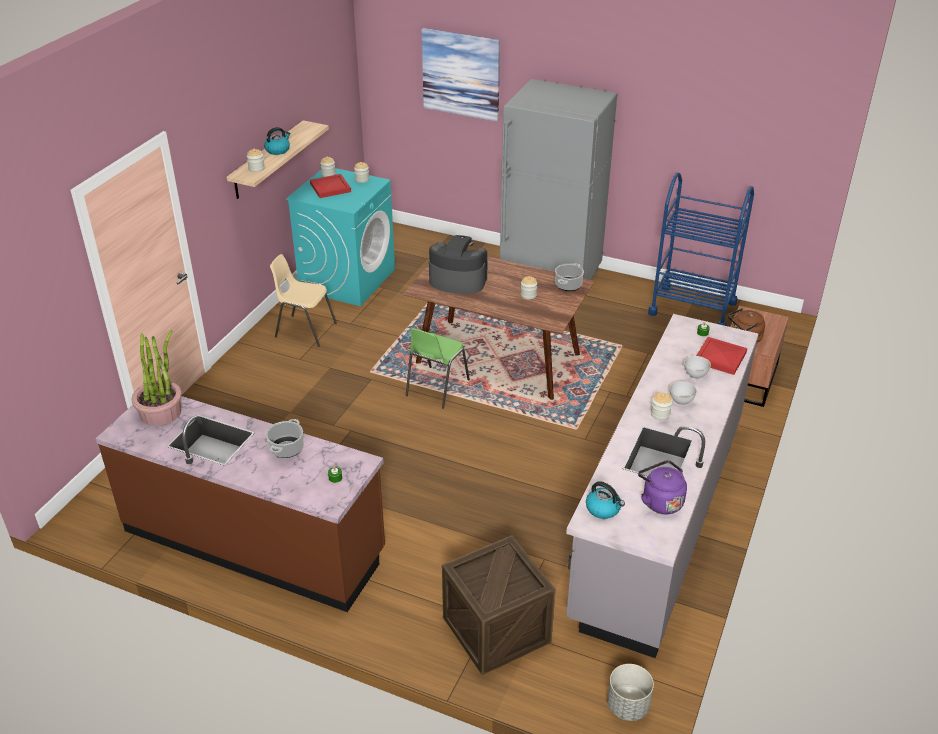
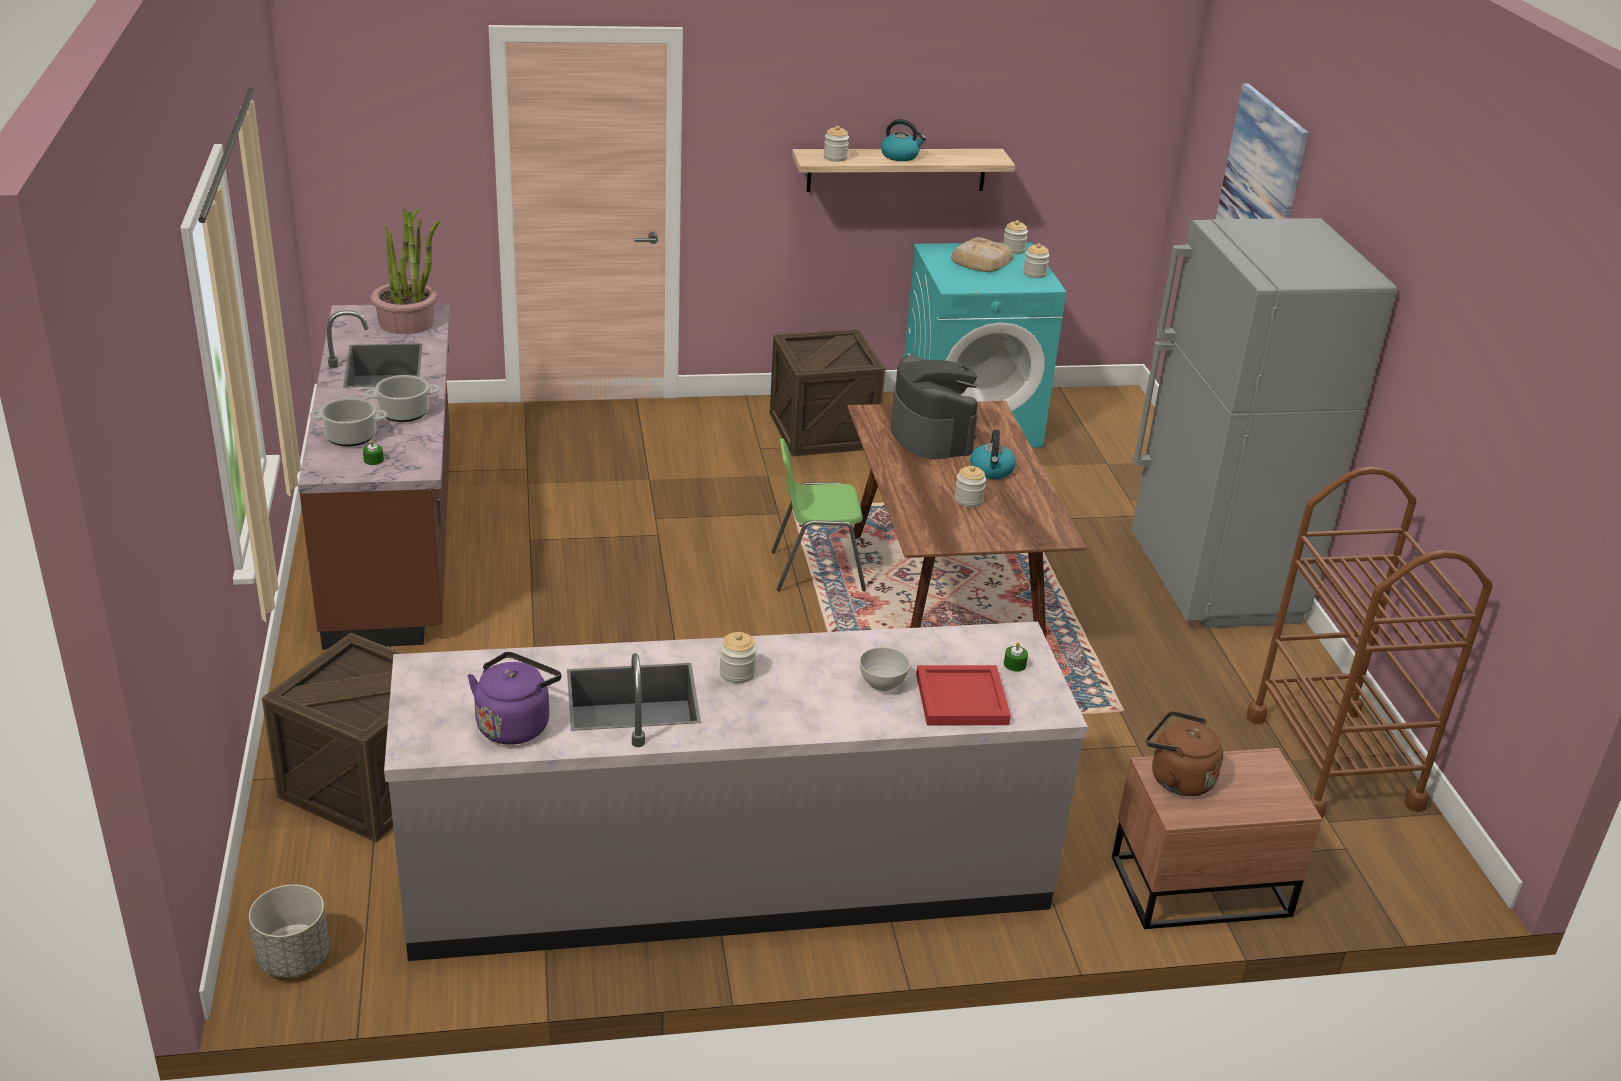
camera: 55 degrees right, 5 degrees down
(305, 330) = (823, 431): beige chair -> crate
(330, 188) = (980, 261): red tray -> bread
(568, 285) = (1041, 526): cooking pot -> cooking pot (351, 437)
(603, 509) = (458, 675): kettle -> kettle (991, 471)
(681, 401) = (794, 686): grey bowl -> none
(692, 308) = (1333, 761): blue cart -> brown cart

